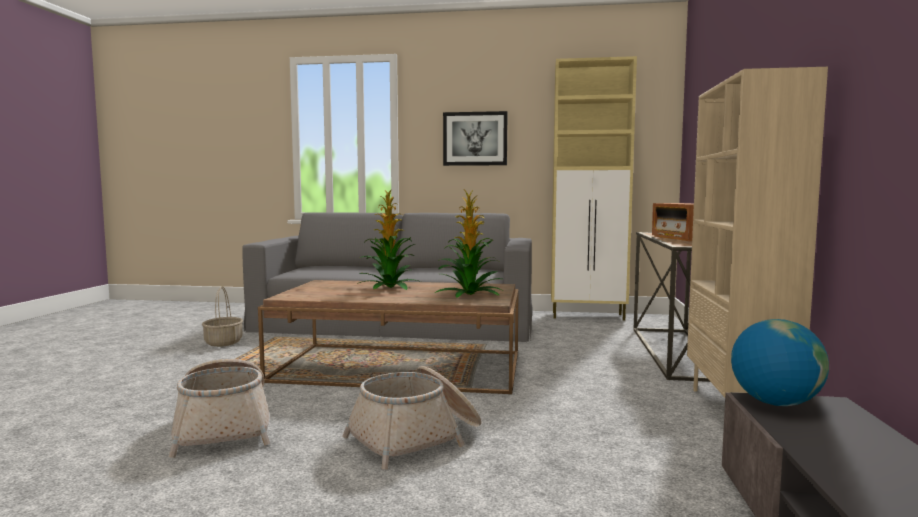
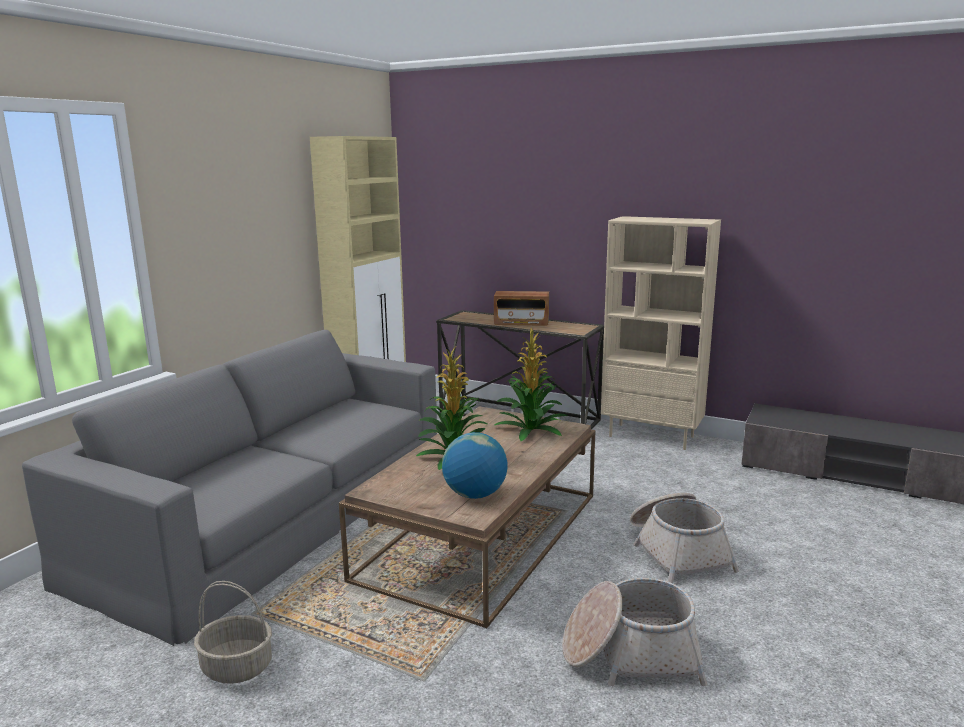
camera: 70 degrees left, 10 degrees up
(475, 139) = (239, 234): picture -> none
(775, 403) = (765, 418): globe -> globe (474, 495)

